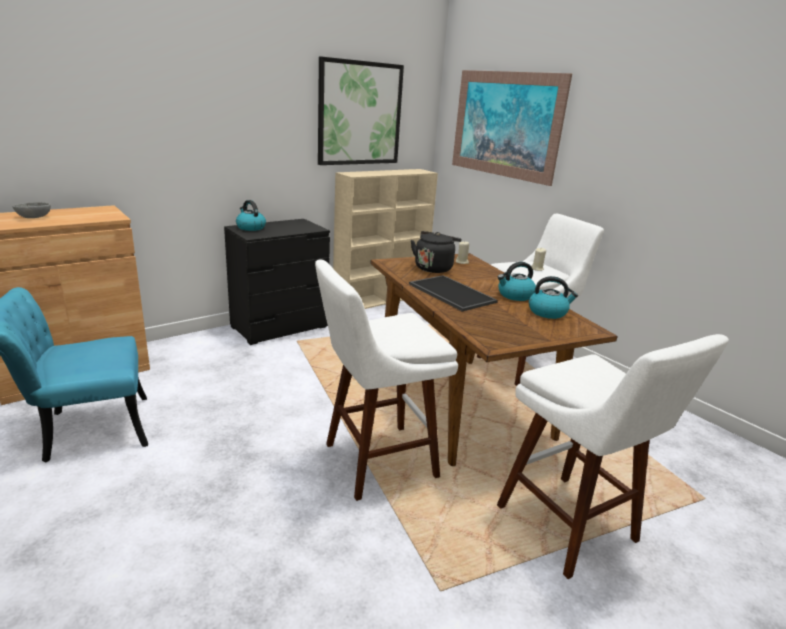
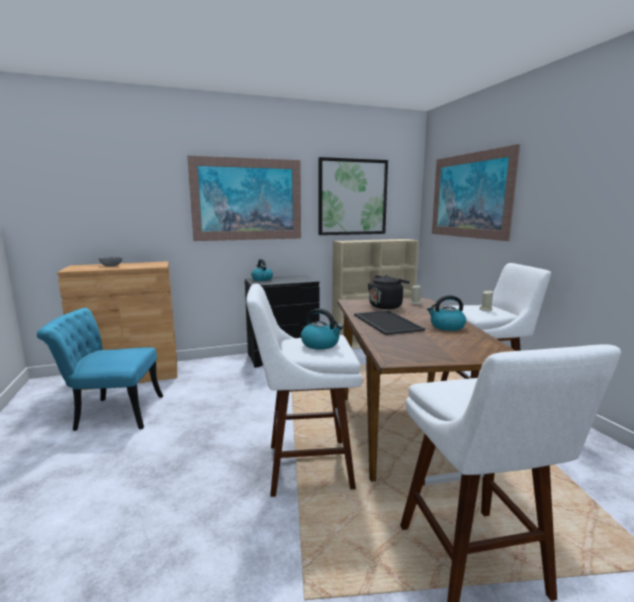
camera: 20 degrees right, 10 degrees down
(225, 114) = (247, 199): none -> picture
(548, 312) = (471, 340): kettle -> kettle (321, 344)

